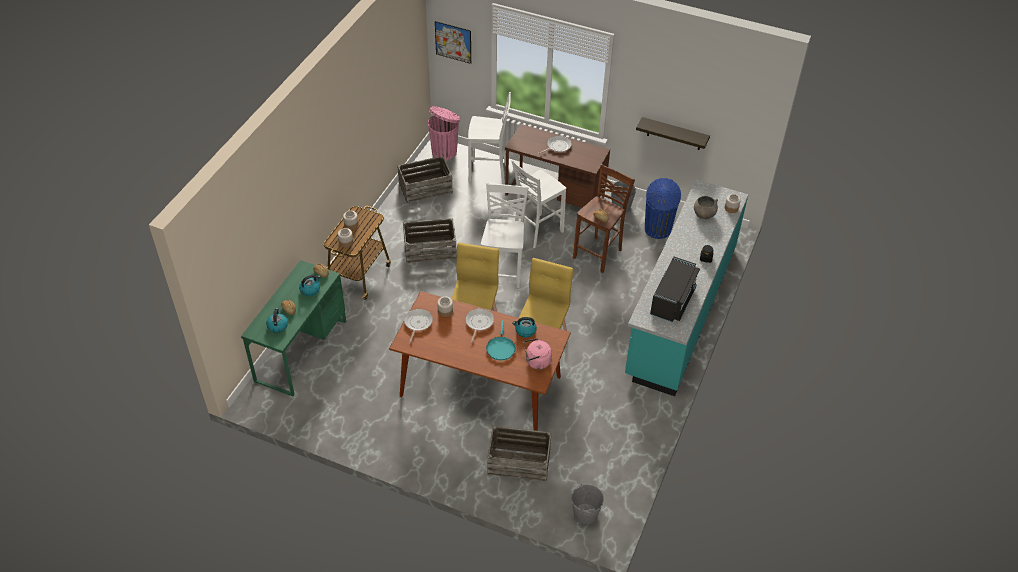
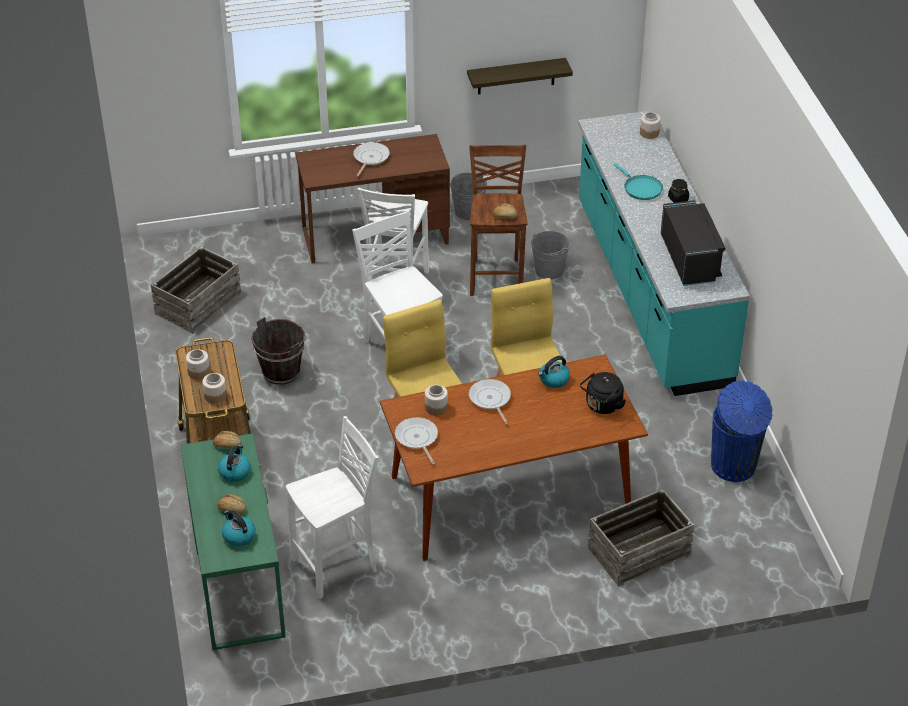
camera: 35 degrees left, 5 degrees down
(430, 249) = (281, 372): crate -> brown bucket
(445, 151) = (178, 247): pink trash can -> none
(453, 42) = (161, 72): picture -> none
(489, 173) = (264, 247): white stool -> white stool (337, 566)
(500, 348) = (545, 413): turquoise frying pan -> turquoise frying pan (641, 188)
(536, 362) = (602, 406): pink kettle -> black kettle
(585, 514) = (766, 562): grey bucket -> grey bucket (549, 270)
(657, 230) = (536, 217): blue trash can -> blue trash can (734, 466)
(704, 215) = (627, 154): grey bowl -> none

